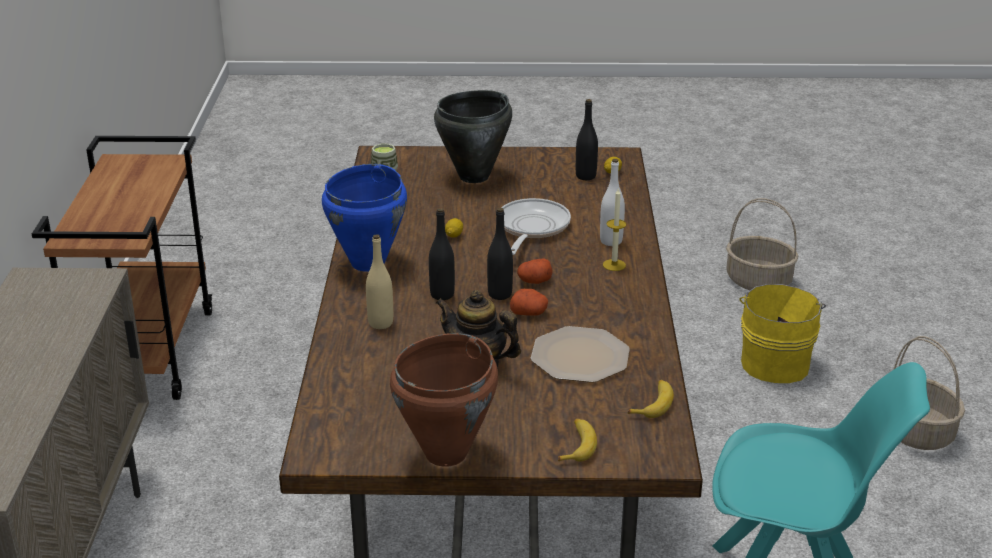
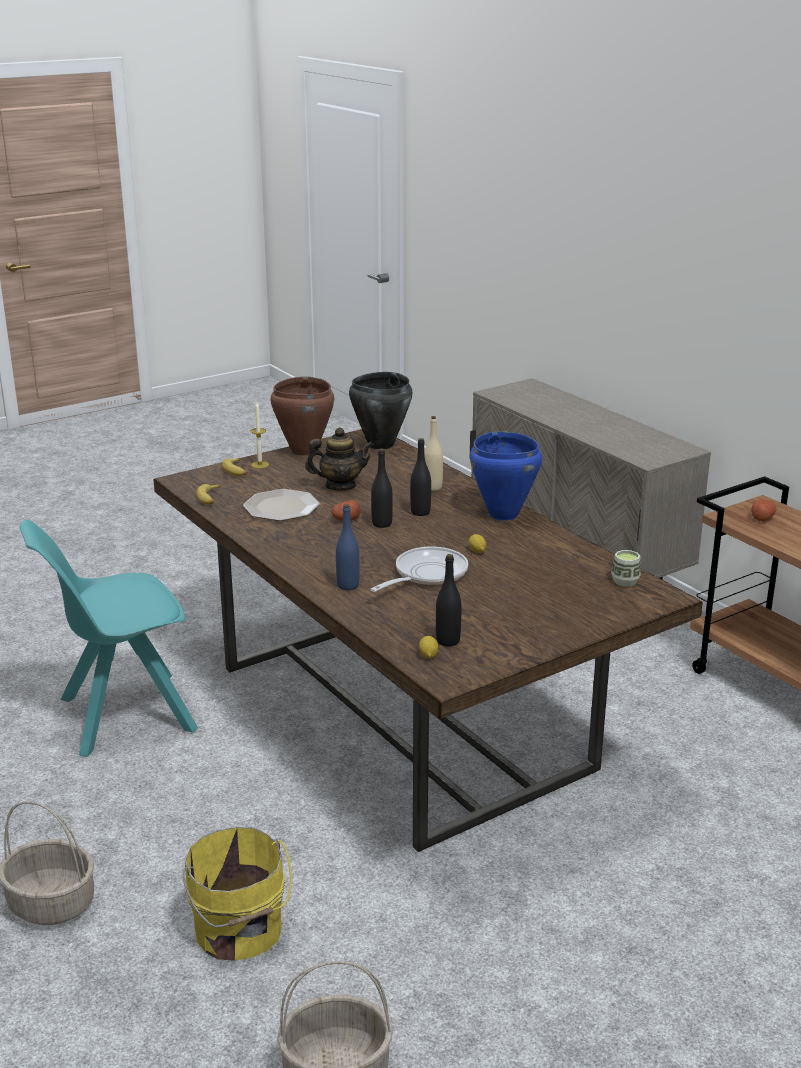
camera: 145 degrees right, 5 degrees down
(474, 177) = (545, 604): black cooking pot -> black cooking pot (380, 445)
(531, 228) = (426, 575): frying pan -> frying pan turned 120 degrees counterclockwise
(534, 281) = (369, 539): potato -> potato (762, 517)
(611, 241) = (348, 585): white bottle -> blue bottle
(614, 265) = (323, 568): candle -> candle (260, 465)

